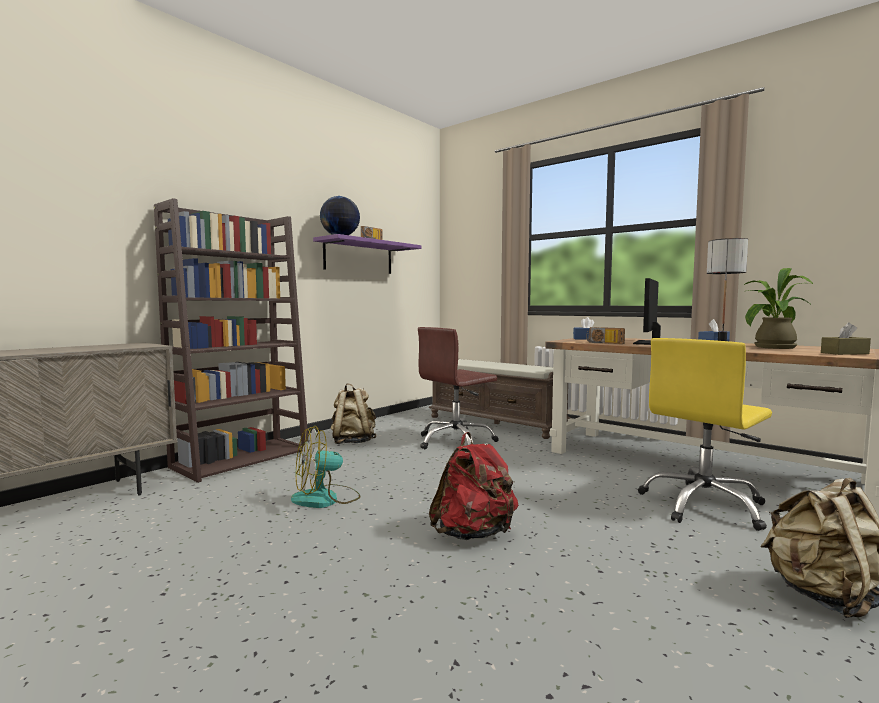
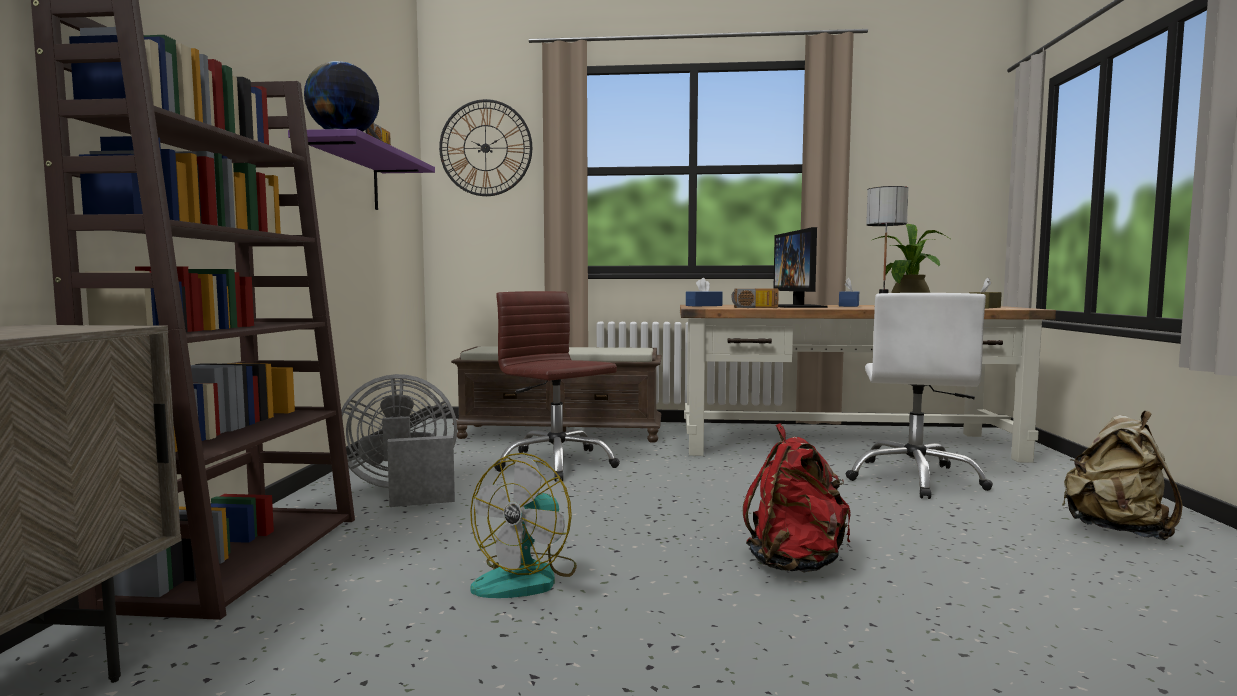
camera: 35 degrees left, 0 degrees up
(353, 442) = (403, 491): beige backpack -> grey fan
(456, 441) = (556, 464): brown office chair -> brown office chair turned 120 degrees clockwise
(473, 226) = (485, 148): none -> wall clock
(704, 505) = (915, 479): yellow office chair -> white office chair

